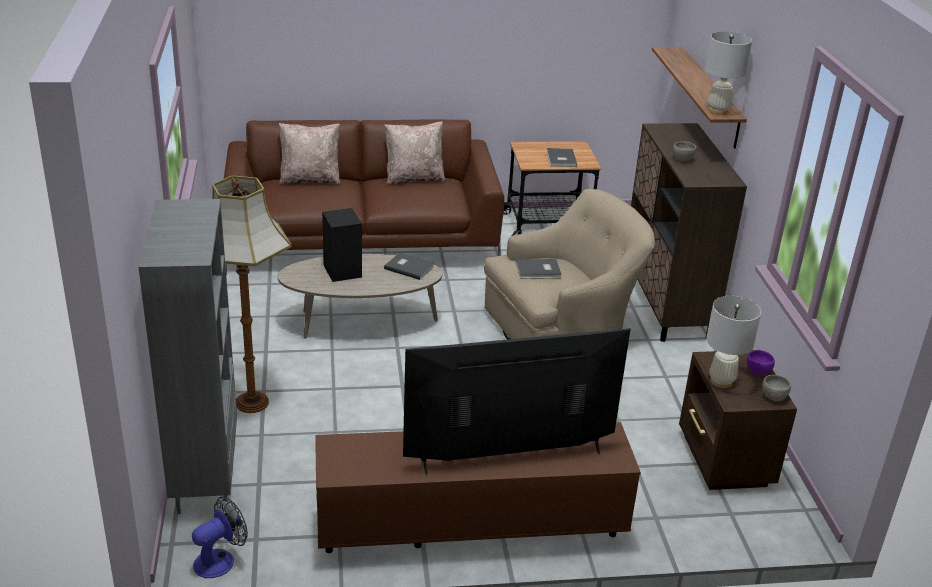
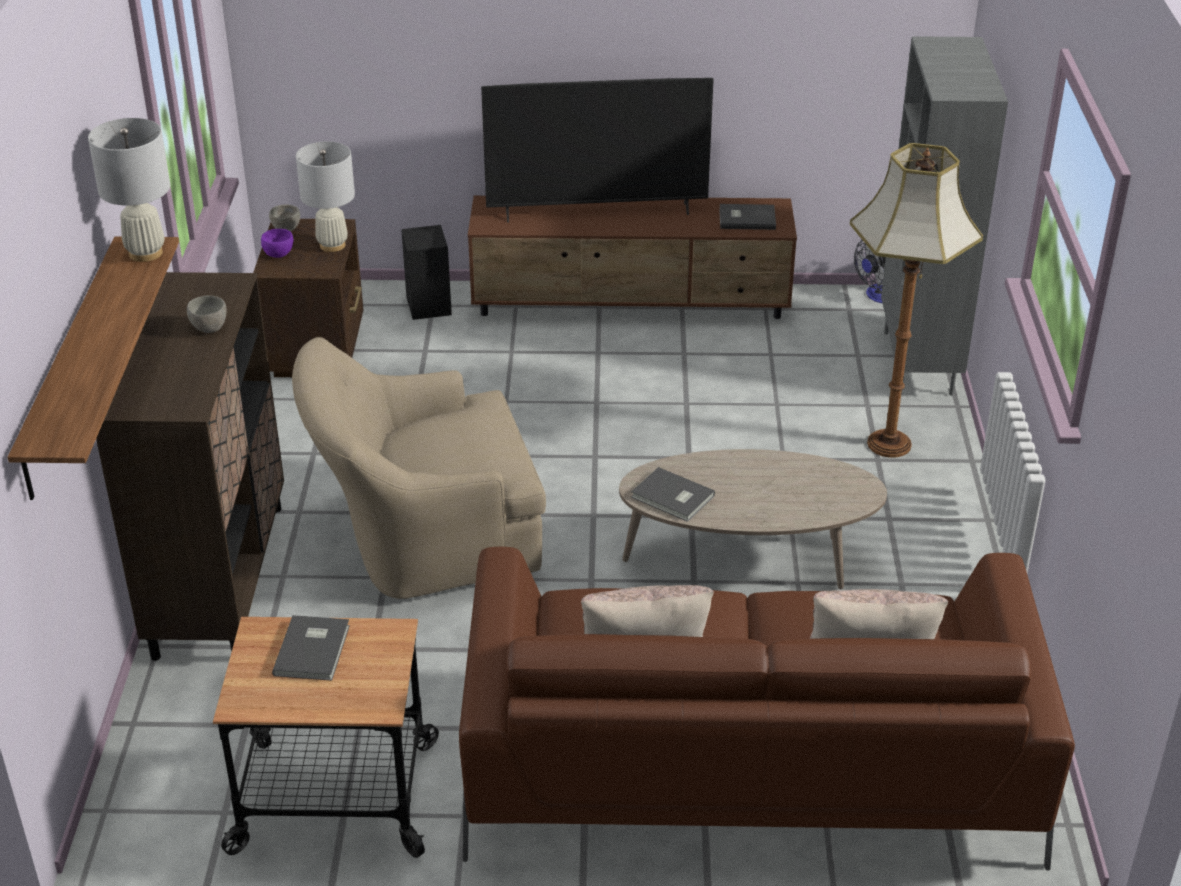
camera: 170 degrees left, 5 degrees up
(342, 271) = (782, 493): black speaker -> black speaker (428, 305)
(539, 271) = (468, 443): grey book -> grey book (746, 218)

